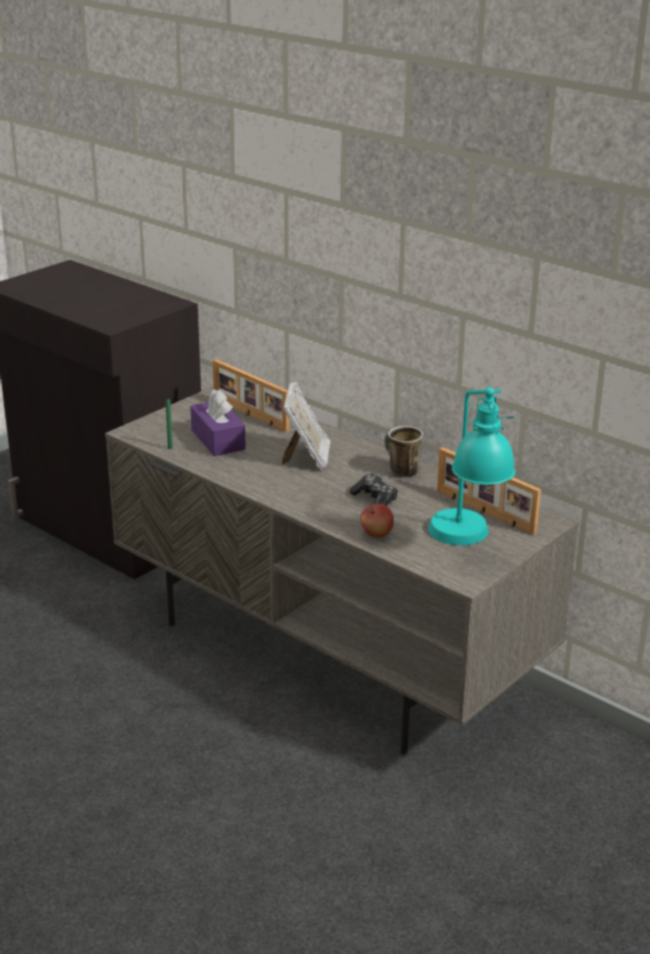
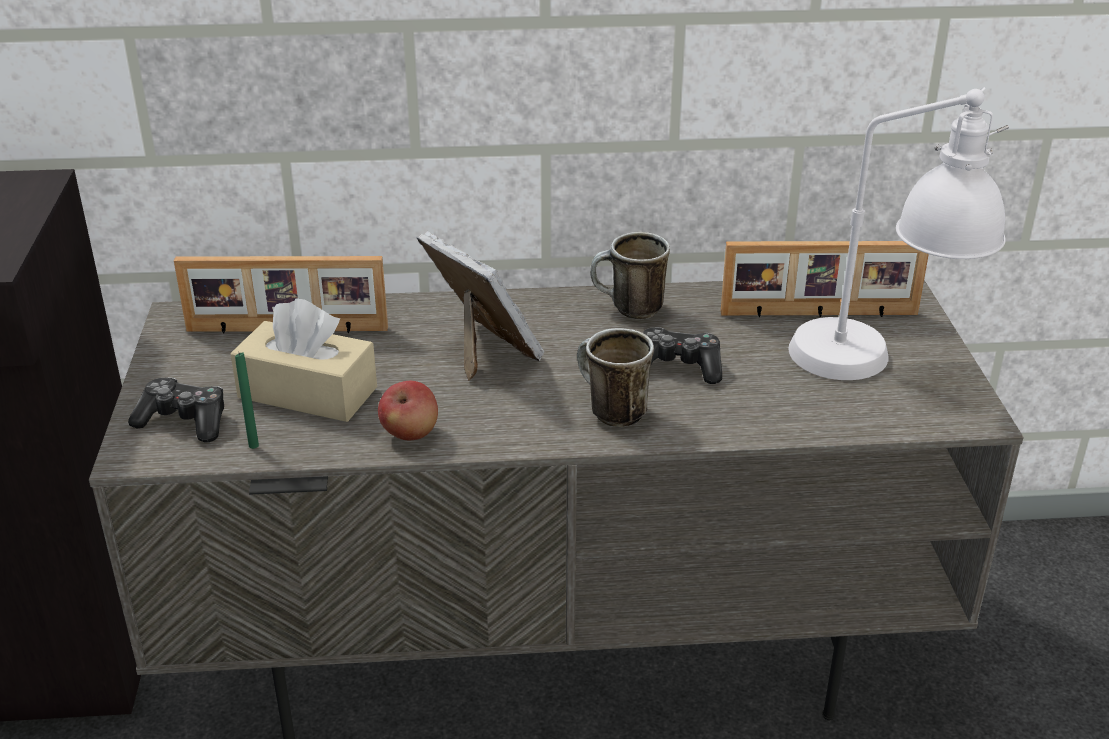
camera: 45 degrees left, 5 degrees up
(162, 429) = (184, 421): none -> game controller
(218, 440) = (307, 392): purple tissue box -> beige tissue box
(314, 500) = (608, 411): none -> mug
(376, 534) = (770, 414): apple -> apple (410, 434)
(468, 543) = (881, 364): turquoise table lamp -> white table lamp

